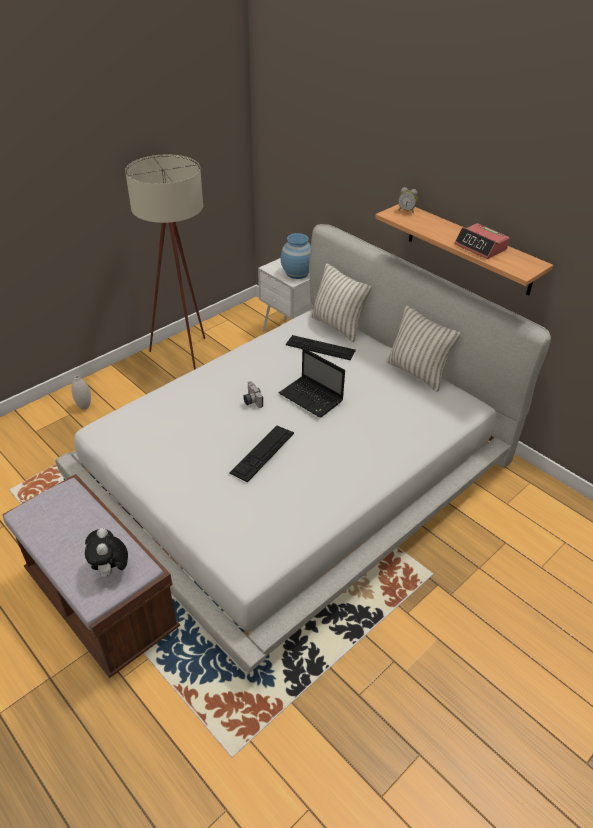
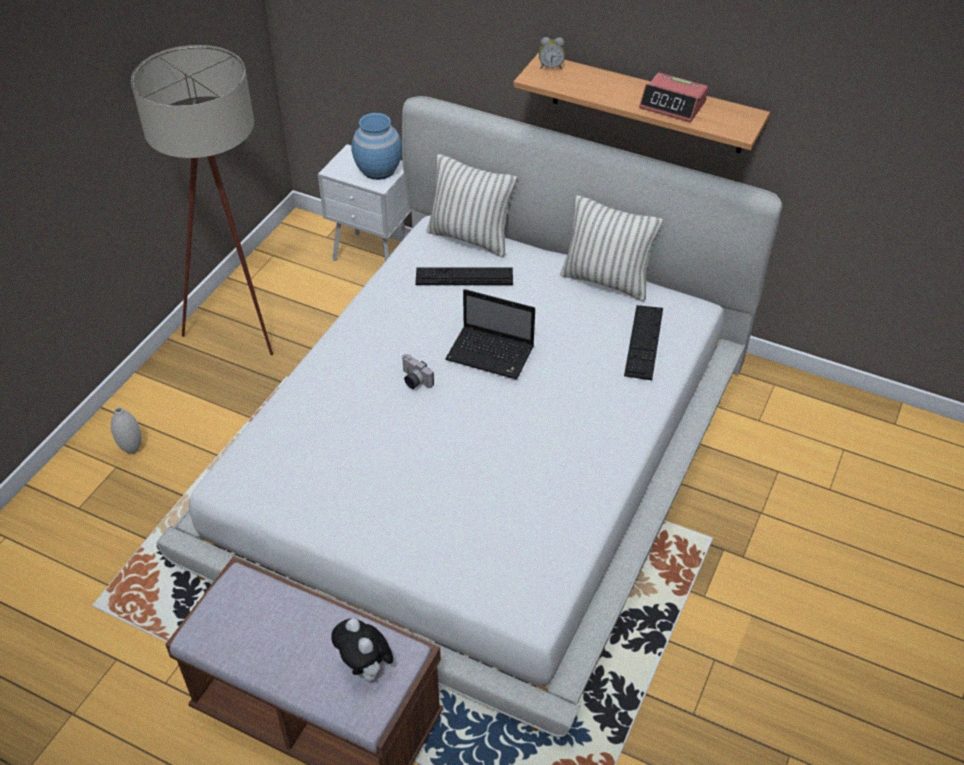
camera: 20 degrees left, 5 degrees up
(262, 452) = (468, 450): keyboard -> keyboard (644, 341)

